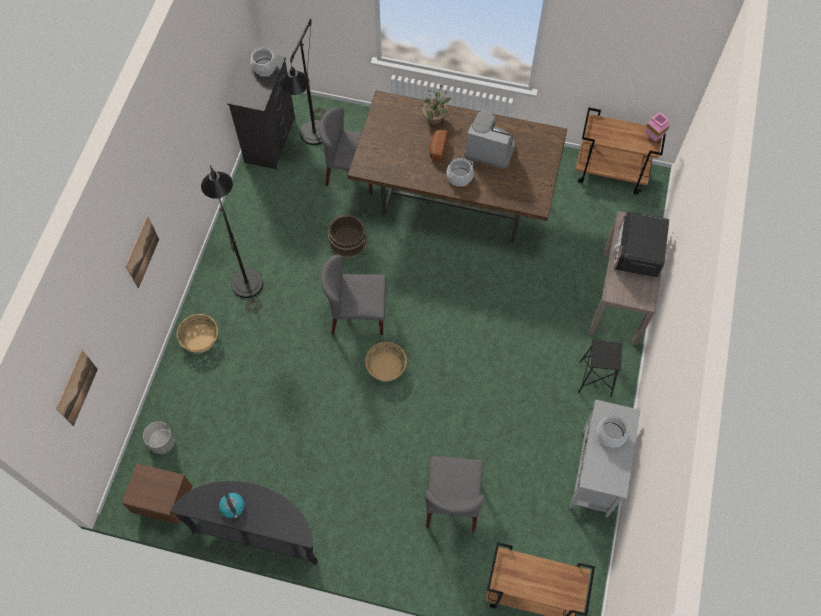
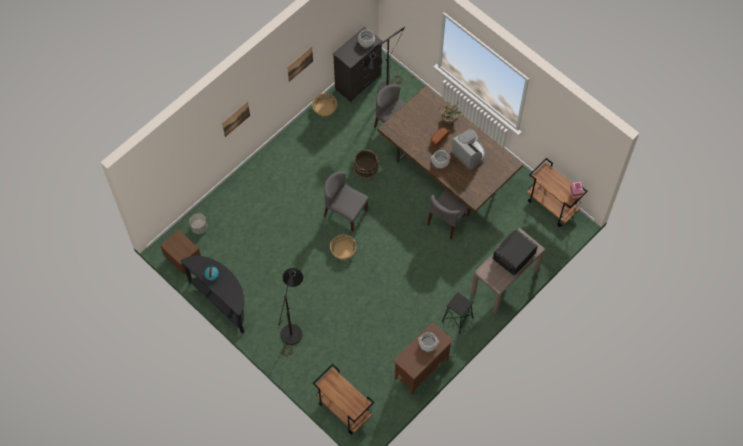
camera: 30 degrees right, 0 degrees up
(76, 388) = (166, 173): picture -> picture (300, 63)
(199, 338) = (250, 180): basket -> basket (324, 108)
(245, 276) = (296, 158): black floor lamp -> black floor lamp (293, 328)
(452, 502) = (333, 341): grey chair -> grey chair (448, 220)
(594, 474) = (421, 369): grey cabinet -> brown cabinet

